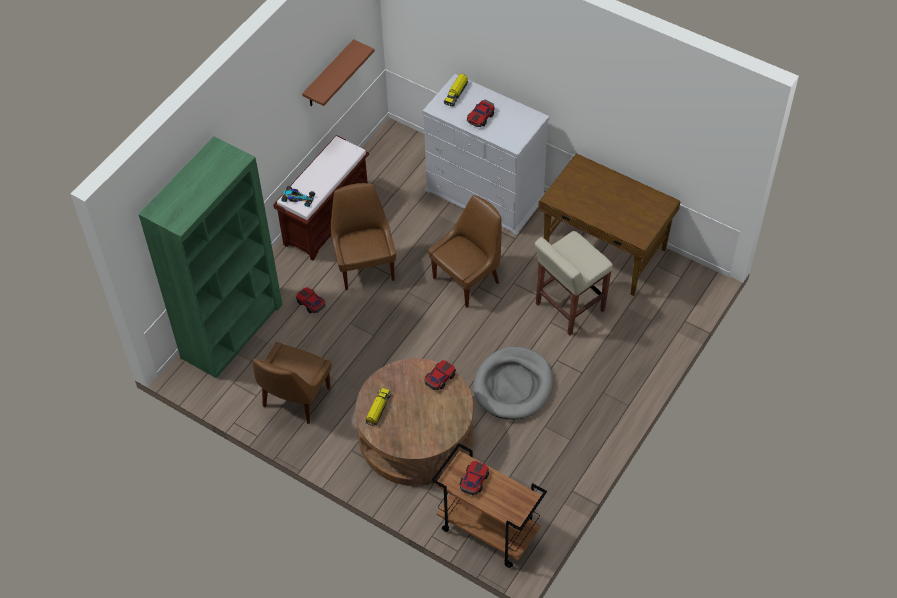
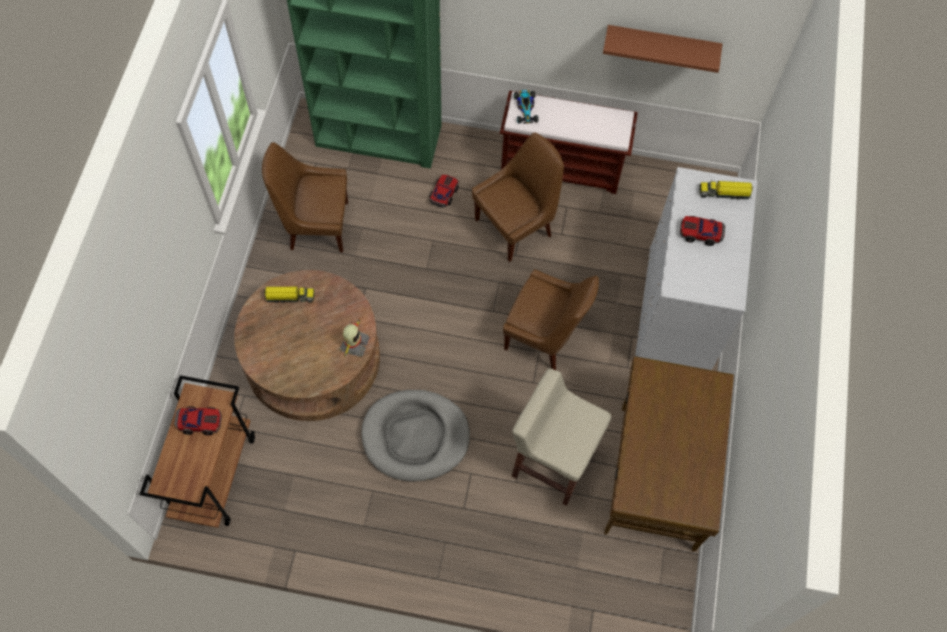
camera: 65 degrees right, 10 degrees up
(439, 378) = (354, 344): toy car -> toy robot

